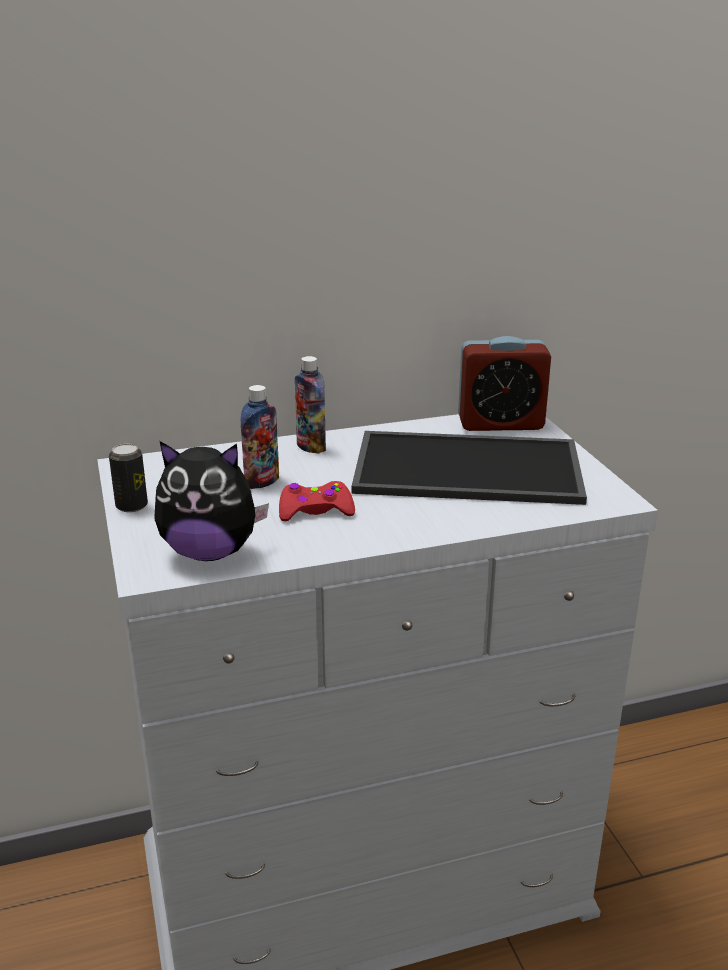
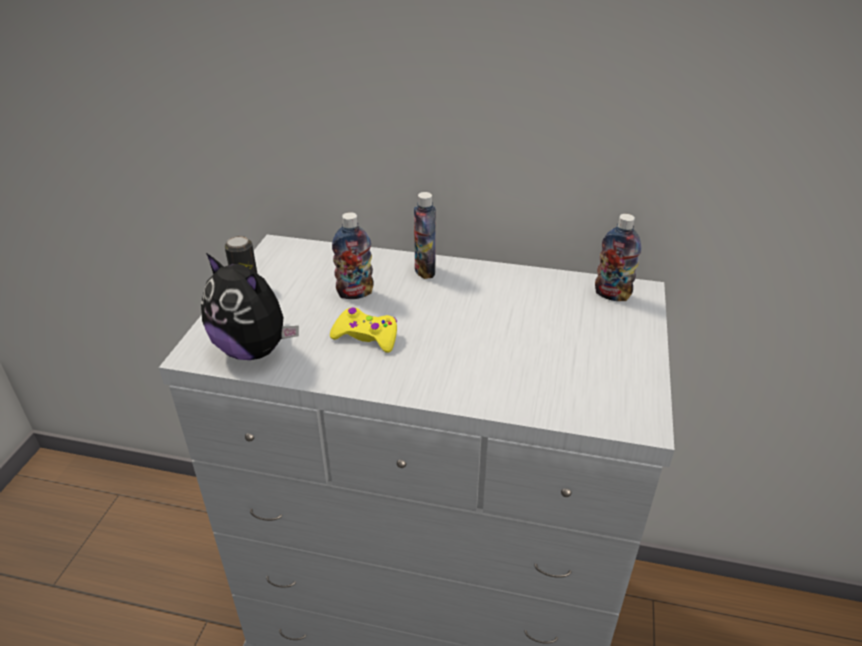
camera: 30 degrees right, 10 degrees up
(315, 510) = (366, 336): red game controller -> yellow game controller
(465, 470) = (529, 336): tray -> none
(500, 423) = (612, 295): alarm clock -> bottle

